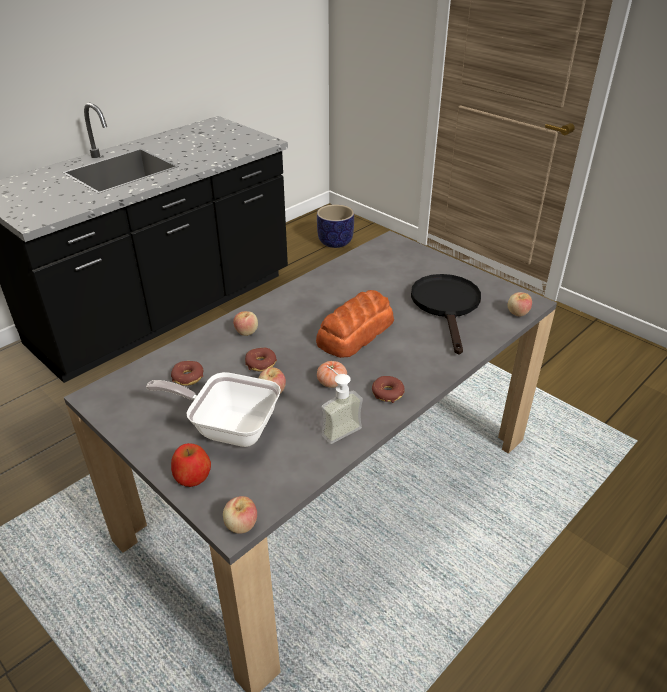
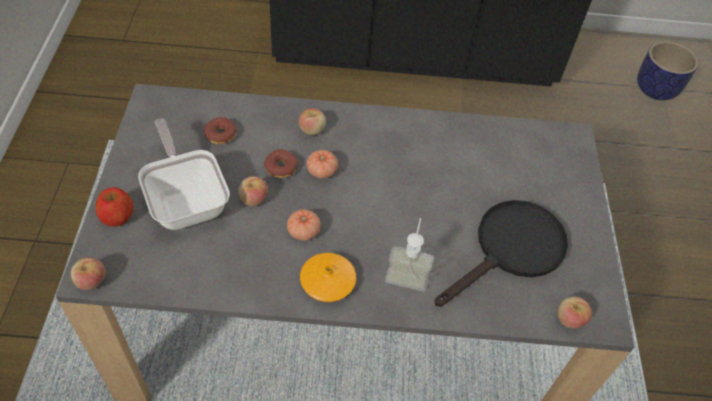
camera: 45 degrees right, 15 degrees up
(289, 347) = (322, 171): none -> tomato
(336, 427) = (249, 272): soap dispenser -> soap dispenser (408, 273)
(354, 333) = (388, 204): bread -> none
(387, 393) = (327, 281): donut -> orange vase

